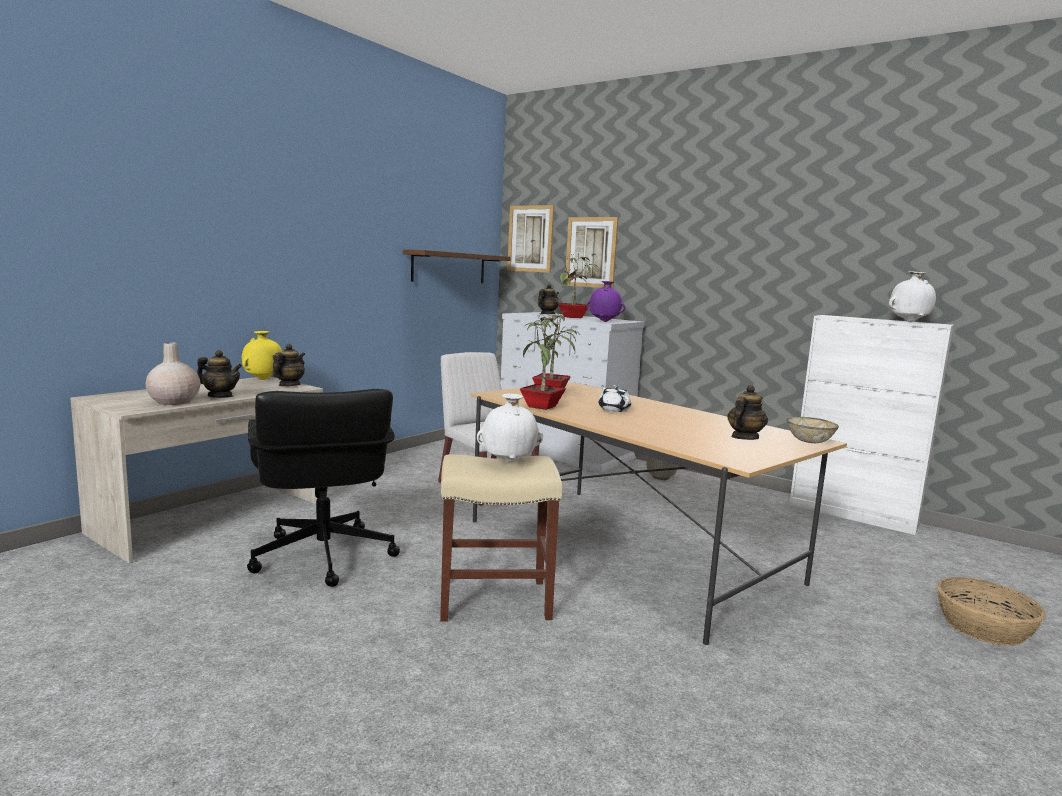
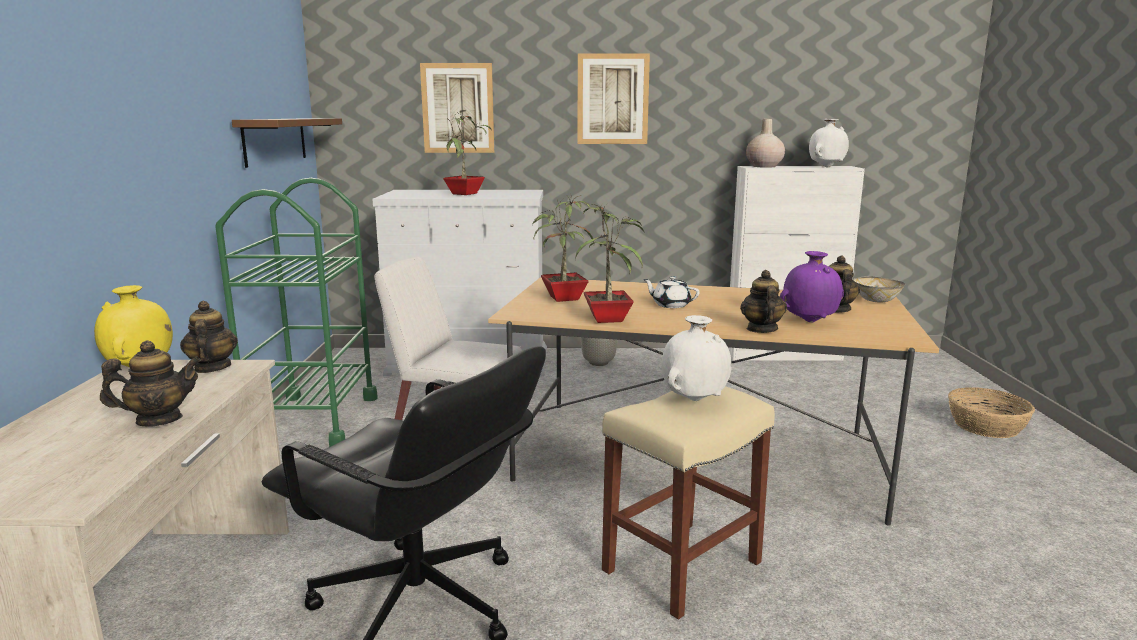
camera: 35 degrees left, 5 degrees up
(173, 402) = (106, 456): beige vase -> beige vase (764, 166)
(417, 459) = (313, 420): none -> green cart
(530, 238) = (362, 92): picture -> picture (612, 99)
(547, 314) = (420, 192): teapot -> teapot (761, 329)
(605, 321) = (520, 196): purple vase -> purple vase (810, 321)

